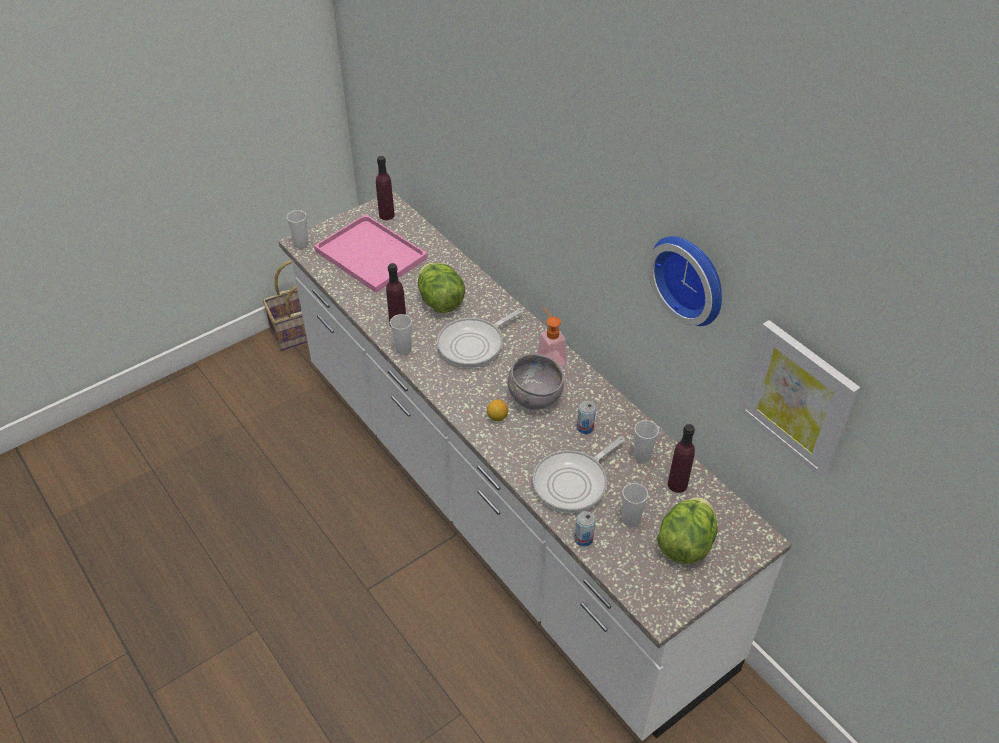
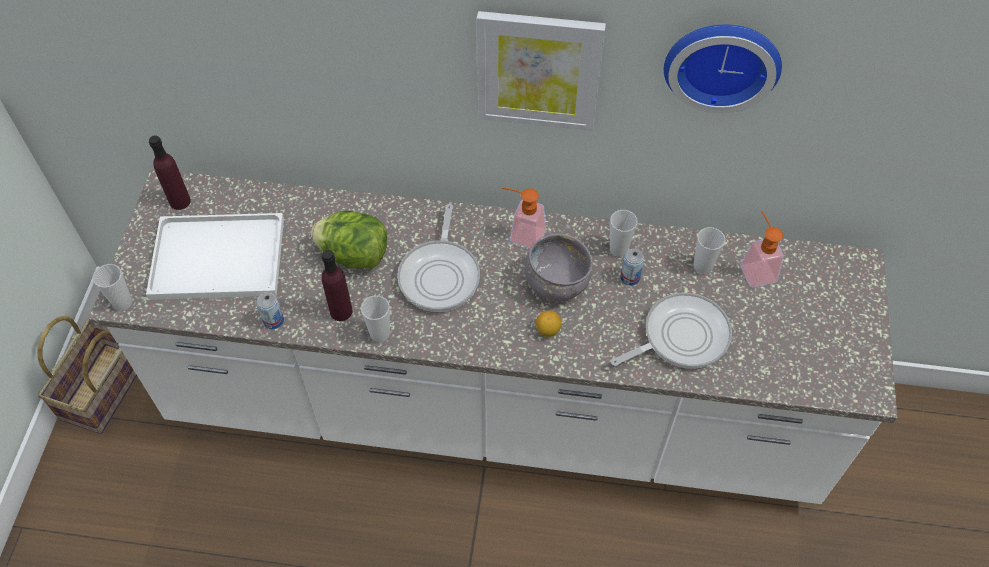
camera: 45 degrees left, 10 degrees up
(373, 255) = (221, 256): pink tray -> white tray
(573, 482) = (680, 336): frying pan -> frying pan turned 120 degrees counterclockwise
(583, 539) = (746, 381): can -> can (273, 321)
(630, 520) = (759, 331): cup -> cup (618, 249)
(677, 484) = (755, 268): purple bottle -> soap dispenser
(685, 544) = (819, 316): lettuce -> none
(798, 397) = (888, 115): picture -> picture (538, 70)

